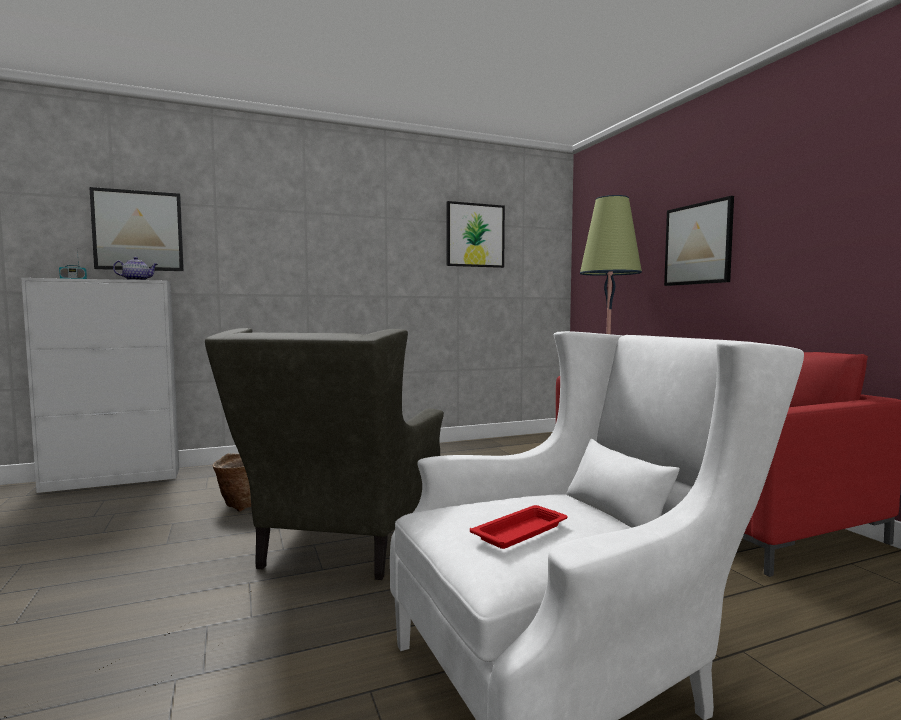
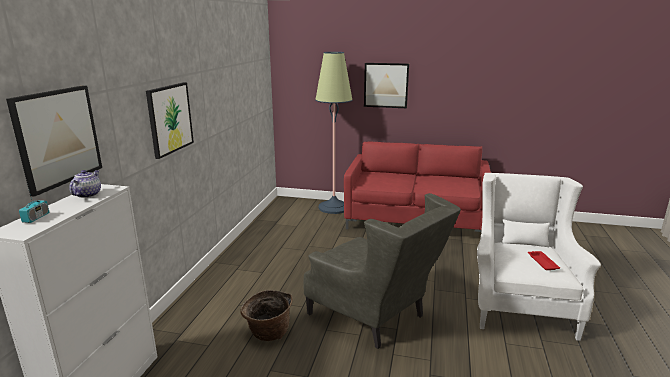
camera: 55 degrees left, 15 degrees up
(475, 235) = (239, 74): picture -> picture (169, 118)

